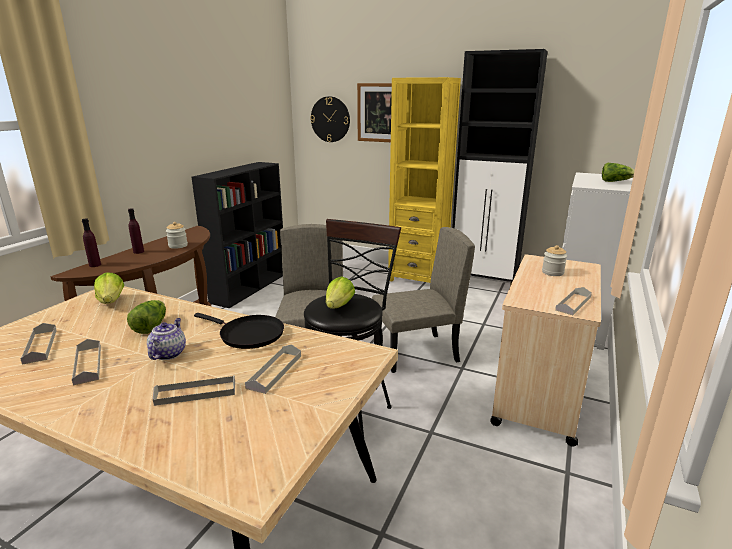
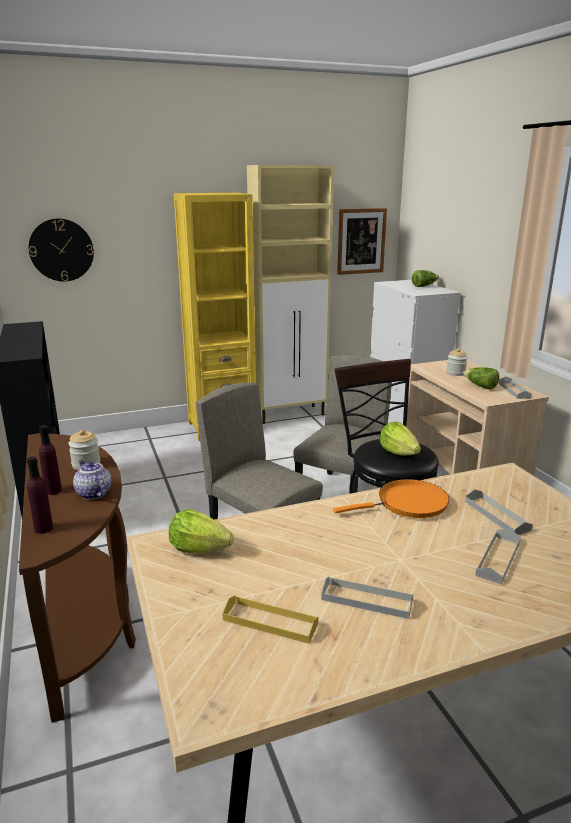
camera: 45 degrees left, 0 degrees up
(40, 346) = (270, 622): grey tray -> yellow tray
(150, 326) = (315, 543): lettuce -> lettuce (480, 386)
(168, 353) = (398, 551): teapot -> teapot (93, 493)
(248, 334) = (408, 504): black frying pan -> orange frying pan
(378, 113) = (135, 237): picture -> picture (361, 241)
(483, 285) = (290, 414): black cabinet -> beige cabinet

